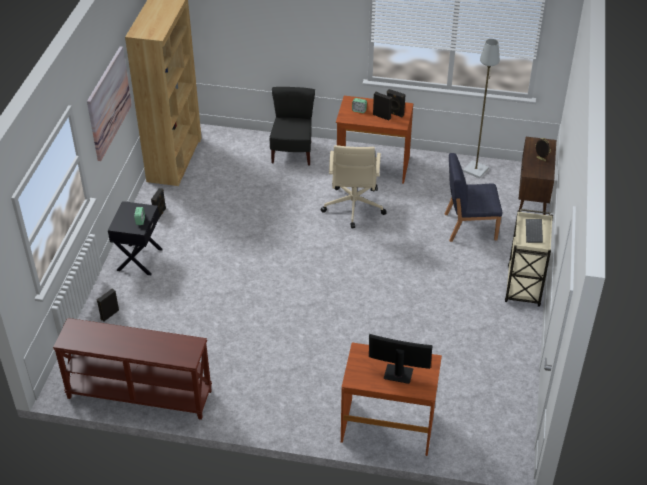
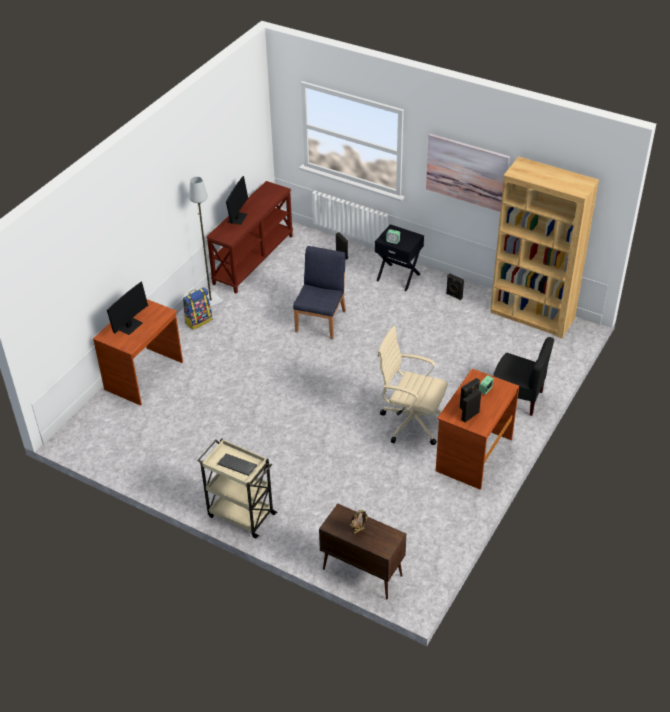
camera: 110 degrees right, 0 degrees up
(147, 350) = (237, 218): none -> monitor
(274, 409) = (198, 321): none -> backpack
(469, 226) = (345, 503): blue chair -> blue chair (321, 320)
(476, 170) = (436, 541): grey floor lamp -> grey floor lamp (210, 301)

